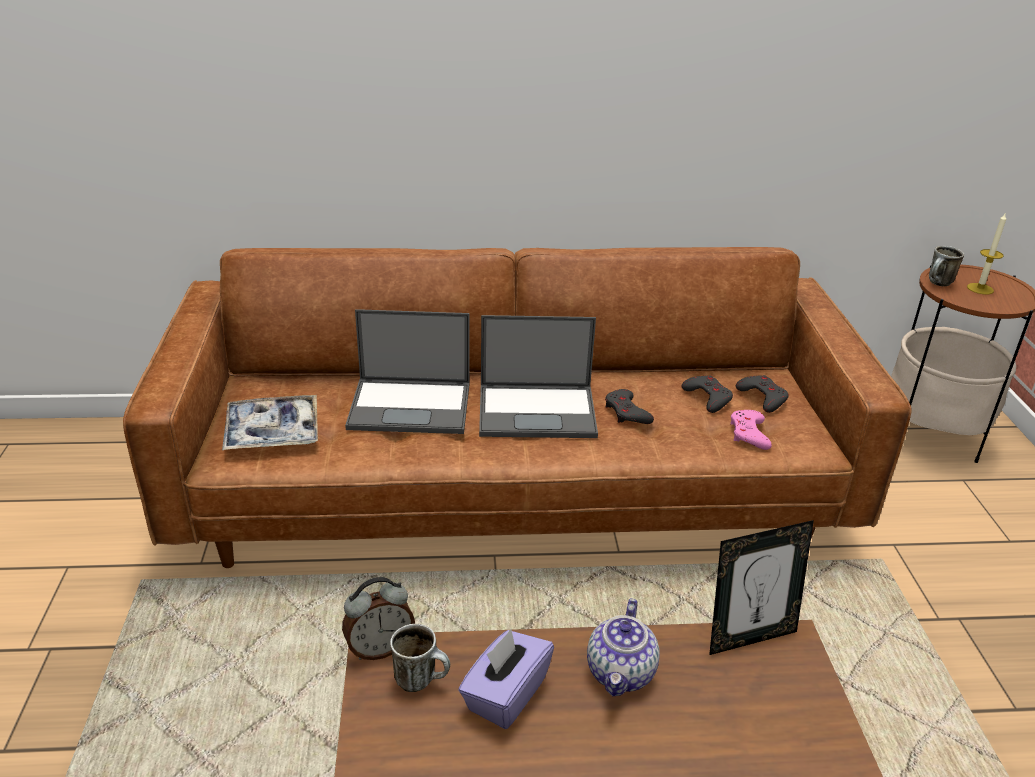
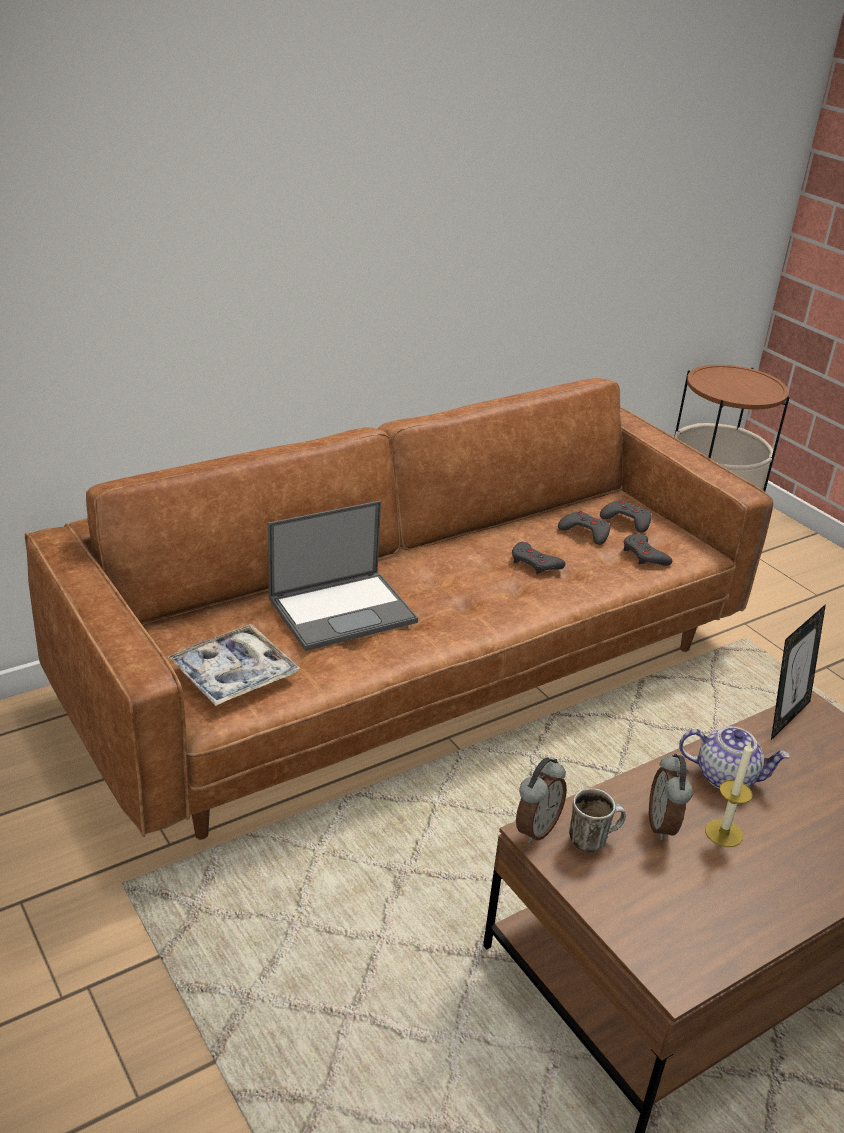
camera: 30 degrees left, 0 degrees up
(505, 695) = (663, 825): purple tissue box -> alarm clock
(538, 411) = (462, 582): laptop -> none
(621, 673) = (726, 776): teapot -> teapot turned 60 degrees counterclockwise
(749, 434) = (644, 555): pink game controller -> grey game controller
(938, 284) = (708, 386): mug -> none
(980, 288) = (738, 384): candle -> candle (723, 833)

